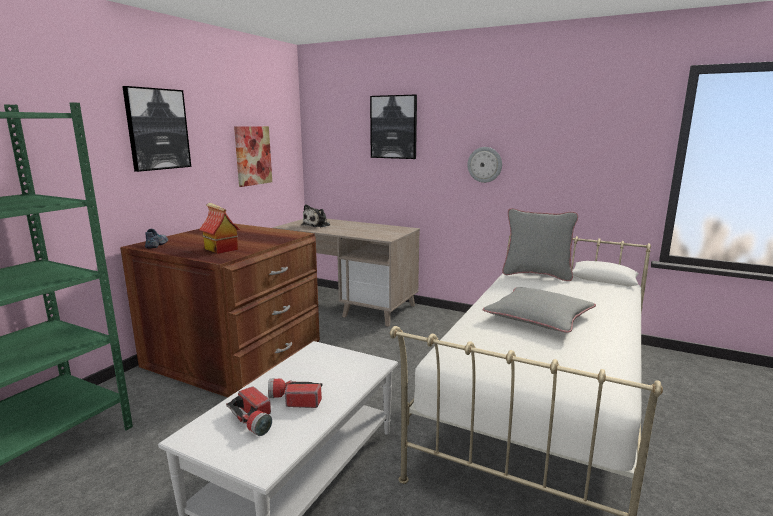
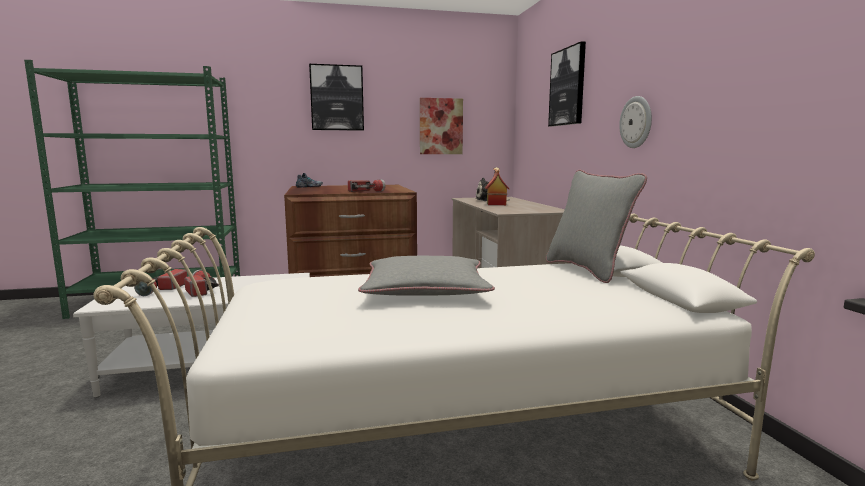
camera: 50 degrees right, 5 degrees down
(220, 249) = (321, 191): toy house -> toy house (496, 204)
(269, 241) = (366, 191): none -> flashlight

